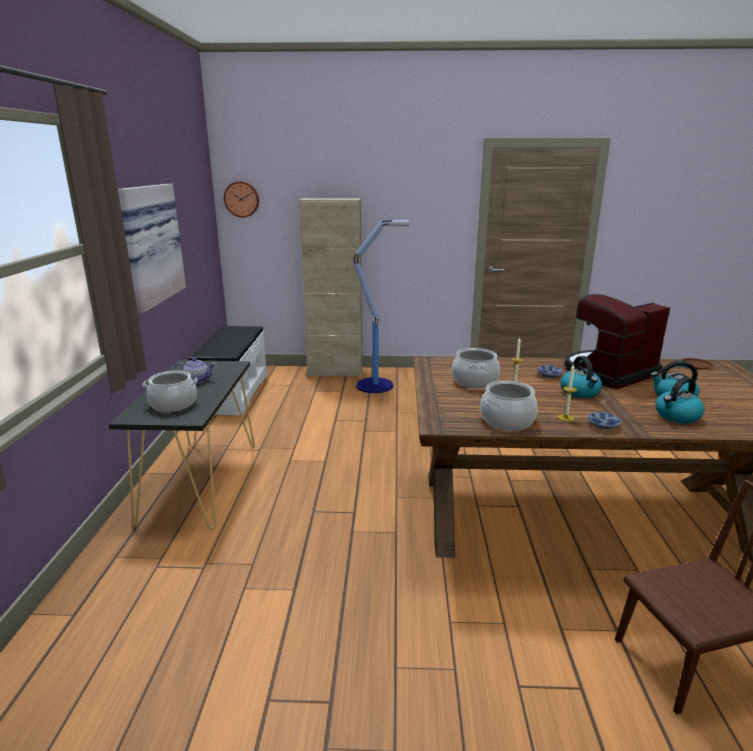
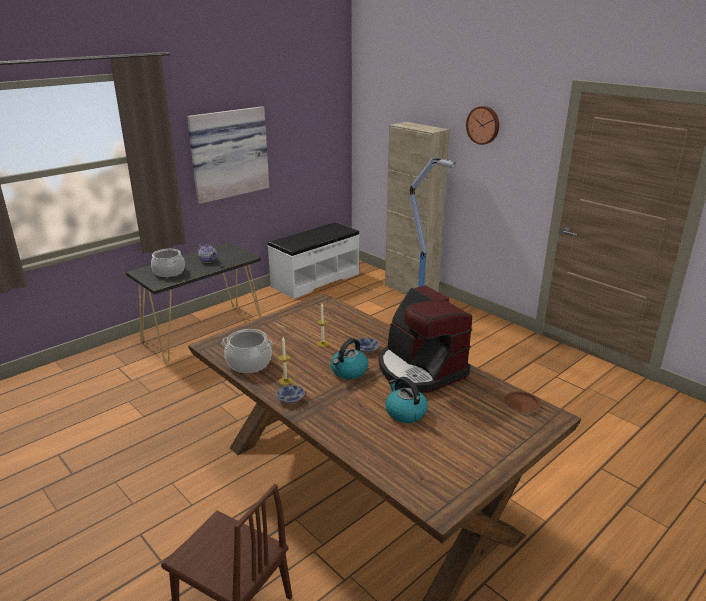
camera: 45 degrees right, 5 degrees up
(242, 199) = (367, 115): wall clock -> wall clock (483, 125)
(474, 381) = (306, 328): cooking pot -> none
(608, 372) = (420, 369): coffee machine -> coffee machine turned 135 degrees counterclockwise
(677, 416) = (359, 424): kettle -> none

